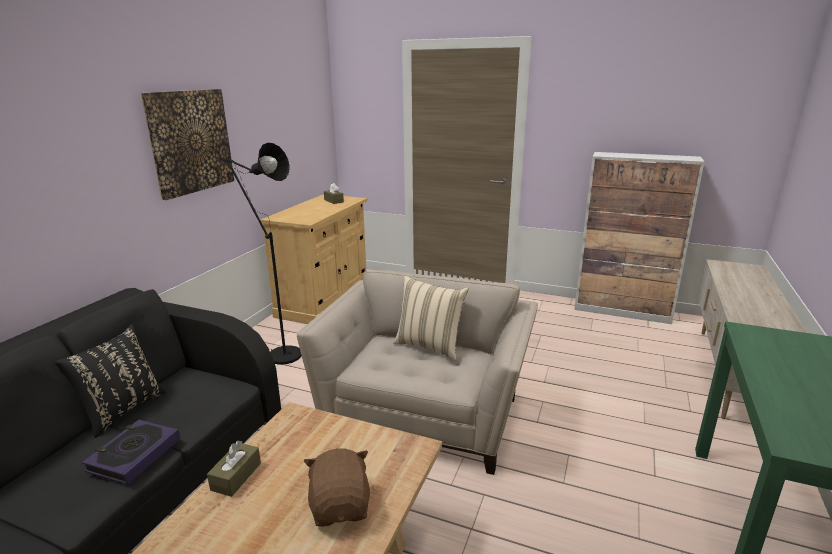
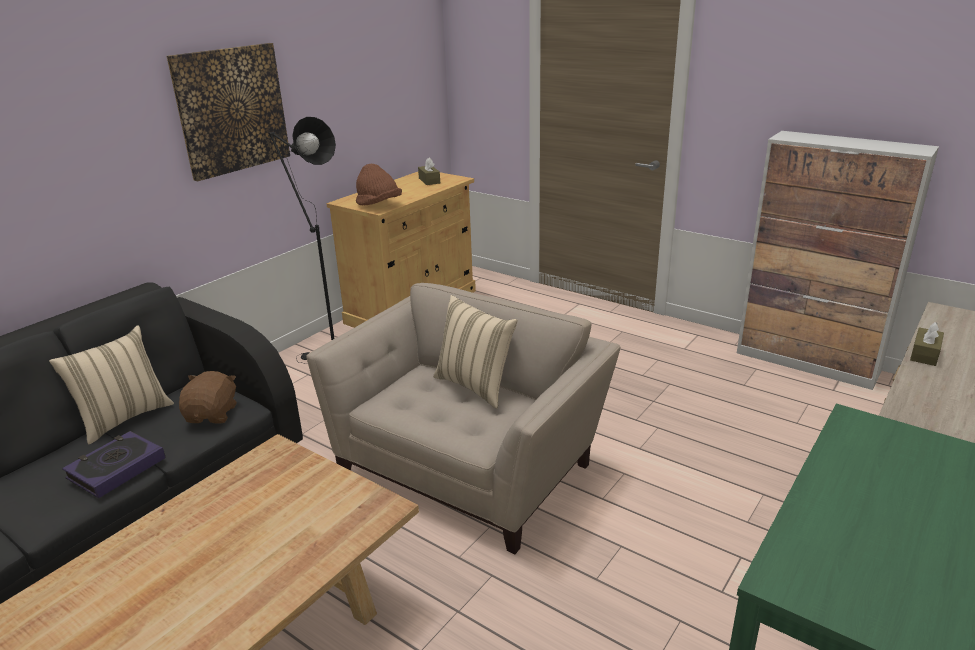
camera: 15 degrees right, 5 degrees up
(122, 410) = (124, 418): black pillow -> beige pillow
(236, 476) = (187, 507): brown tissue box -> brown tissue box (924, 354)
(305, 218) = (379, 205): none -> brown hat
(341, 506) = (272, 557): brown plush toy -> brown plush toy (213, 414)

